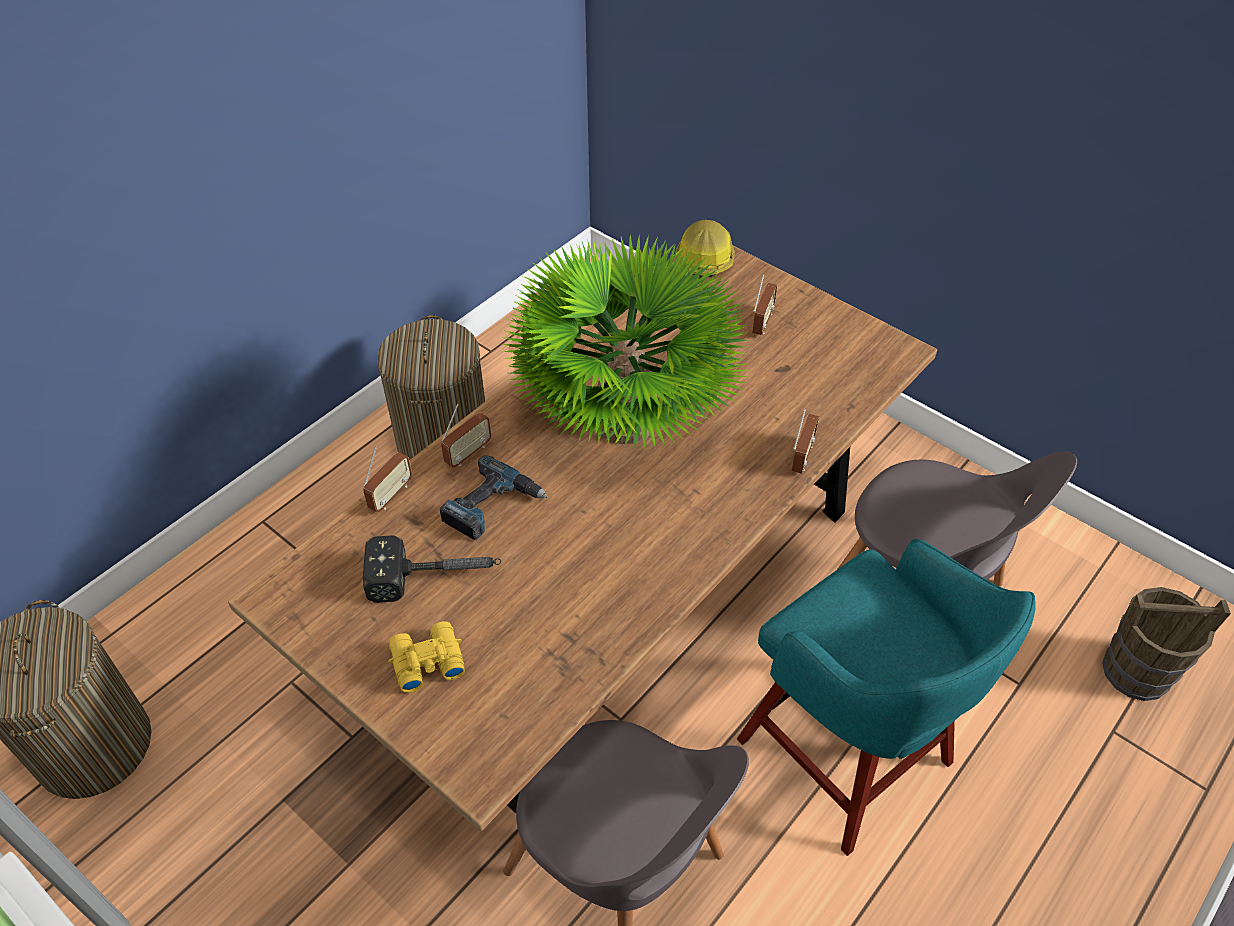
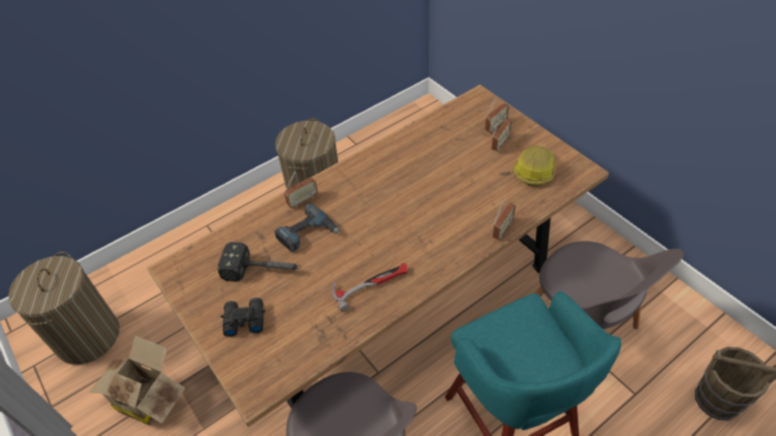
camera: 15 degrees right, 0 degrees up
(235, 830) = (148, 397): none -> cardboard box
(391, 495) = (252, 219): radio -> radio (495, 126)
(426, 661) = (244, 320): yellow binoculars -> black binoculars
(619, 571) = (370, 284): none -> hammer
(625, 422) = (399, 194): potted plant -> none
(704, 257) = (475, 100): hard hat -> hard hat (534, 170)

